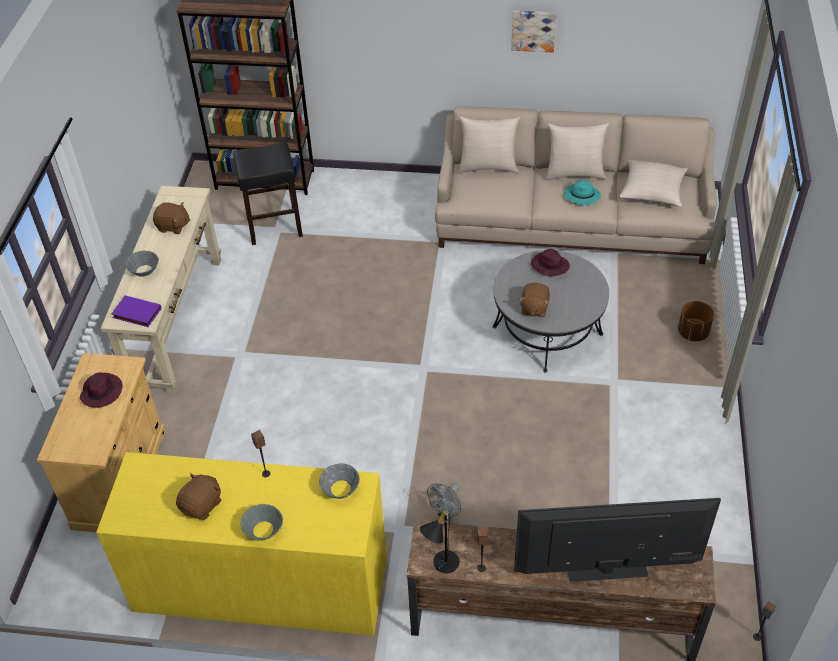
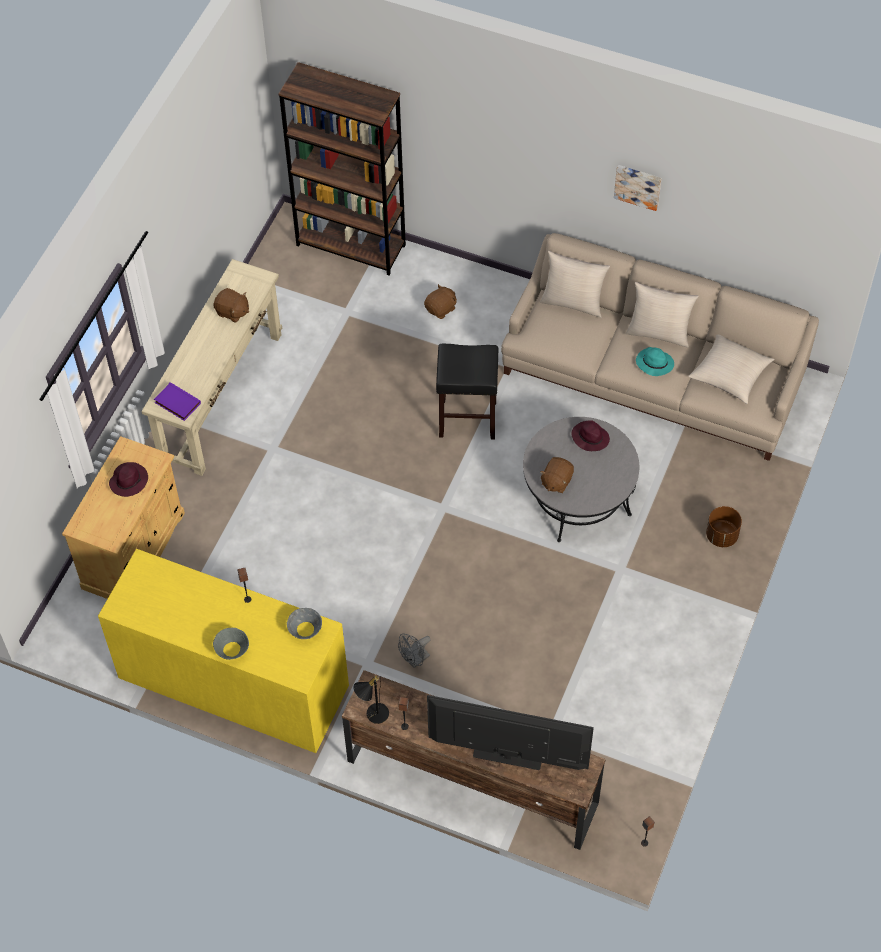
camera: 15 degrees right, 10 degrees up
(144, 271) = (194, 357): grey bowl -> none
(202, 505) = (188, 614): brown plush toy -> brown plush toy (441, 309)
(273, 227) = (344, 308): black stool -> black stool (466, 419)

